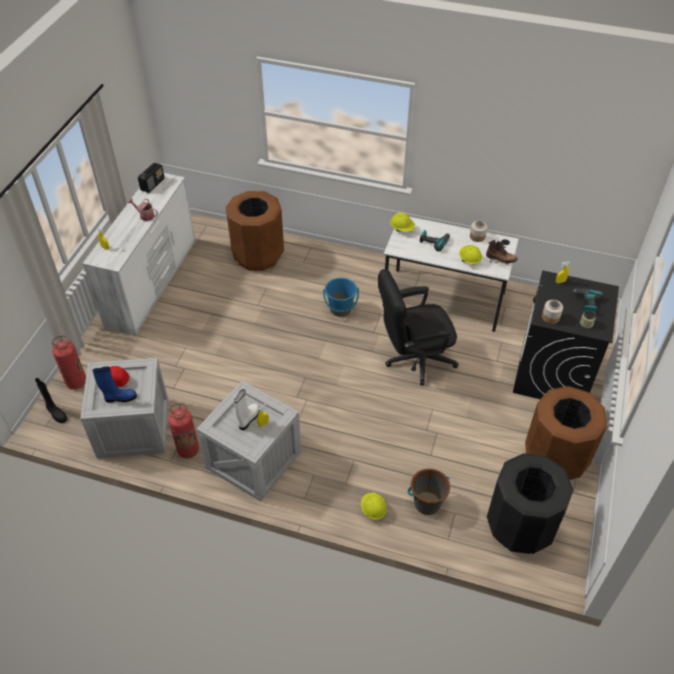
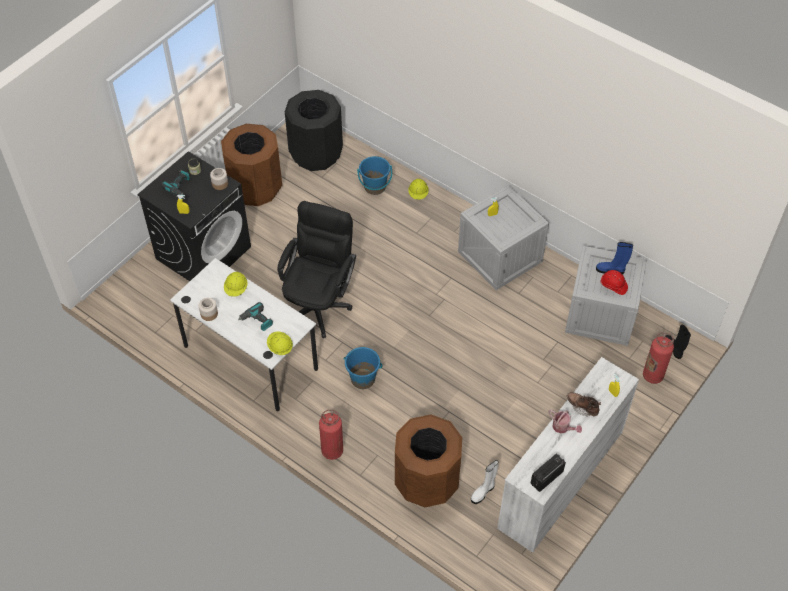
camera: 160 degrees left, 5 degrees up
(188, 450) = (554, 280): fire extinguisher -> fire extinguisher (332, 451)
(248, 419) = (503, 222): white boot -> white boot (483, 492)
(413, 359) = (319, 302): black office chair -> black office chair turned 75 degrees counterclockwise
(427, 503) = (375, 187): brown bucket -> blue bucket
(500, 260) = (206, 280): brown boot -> brown boot (582, 407)

